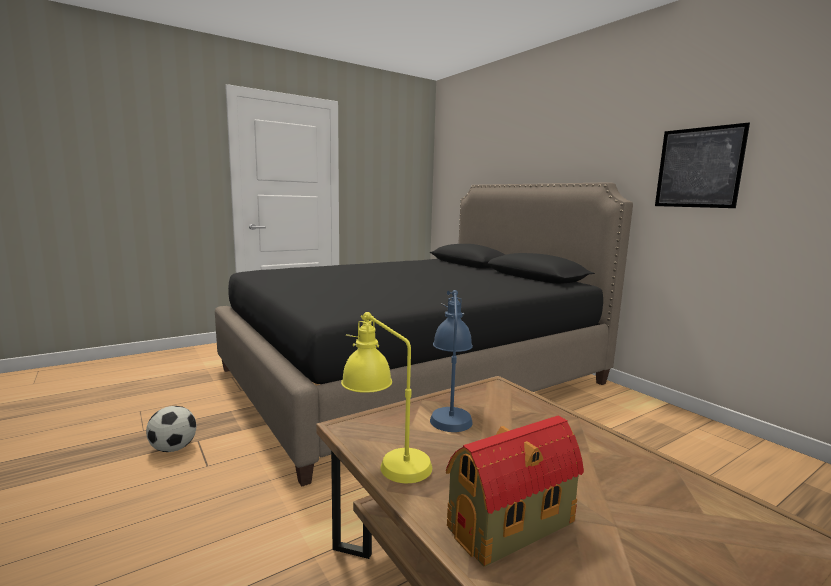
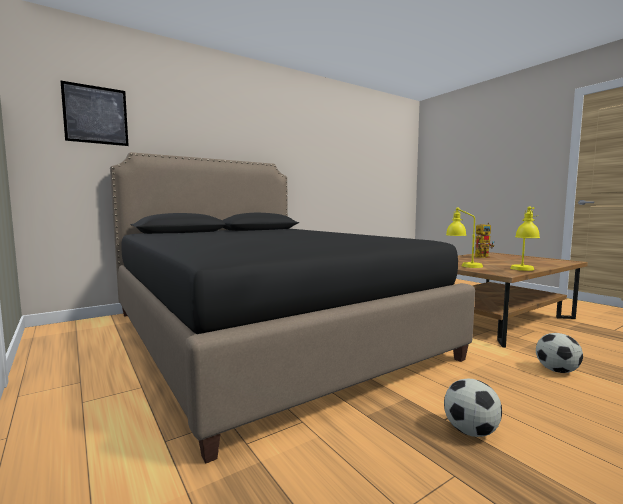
camera: 90 degrees left, 5 degrees down
(224, 571) = (557, 370): none -> football
(449, 412) = (463, 266): blue table lamp -> yellow table lamp
(513, 524) = (530, 264): toy house -> none
(660, 487) = (483, 256): none -> toy robot
(698, 168) = (307, 160): picture -> picture (96, 115)

